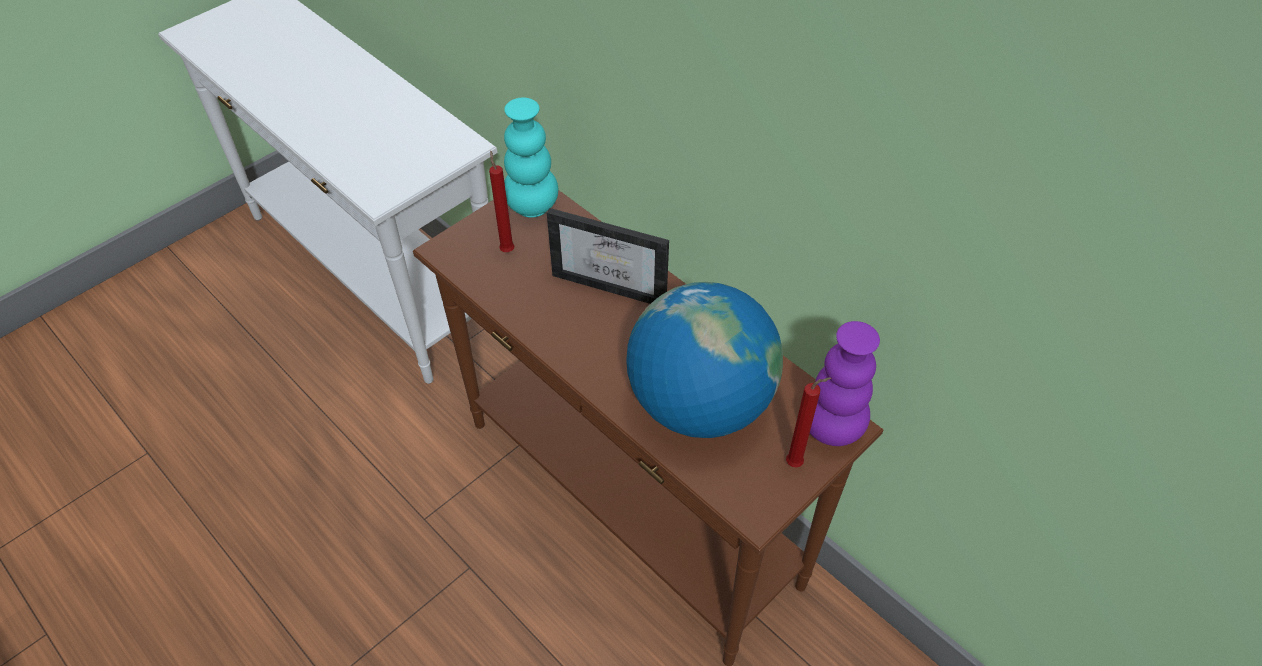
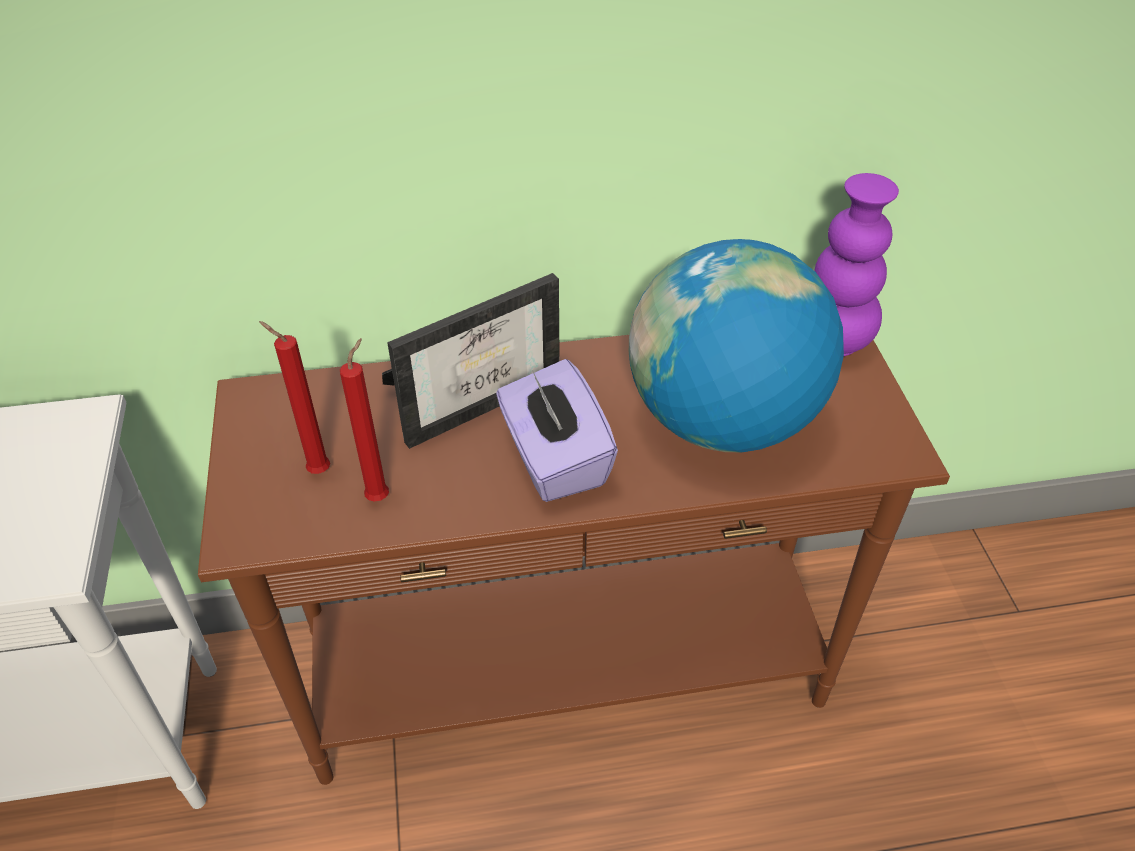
camera: 55 degrees left, 5 degrees down
(532, 207) = (273, 410): turquoise vase -> none
(597, 341) = (554, 459): none -> purple tissue box
(797, 463) = (858, 388): red candle -> red candle (380, 496)

